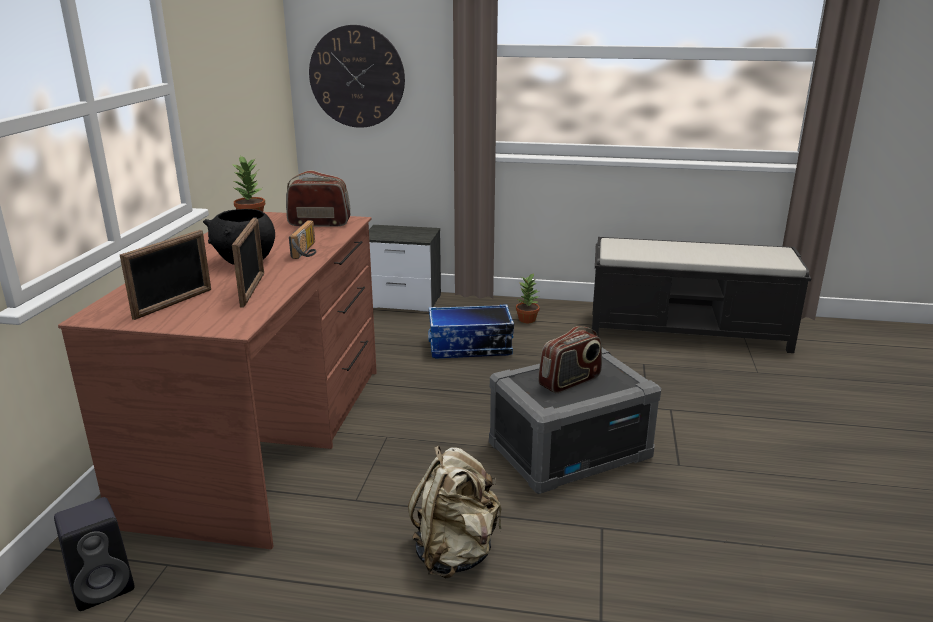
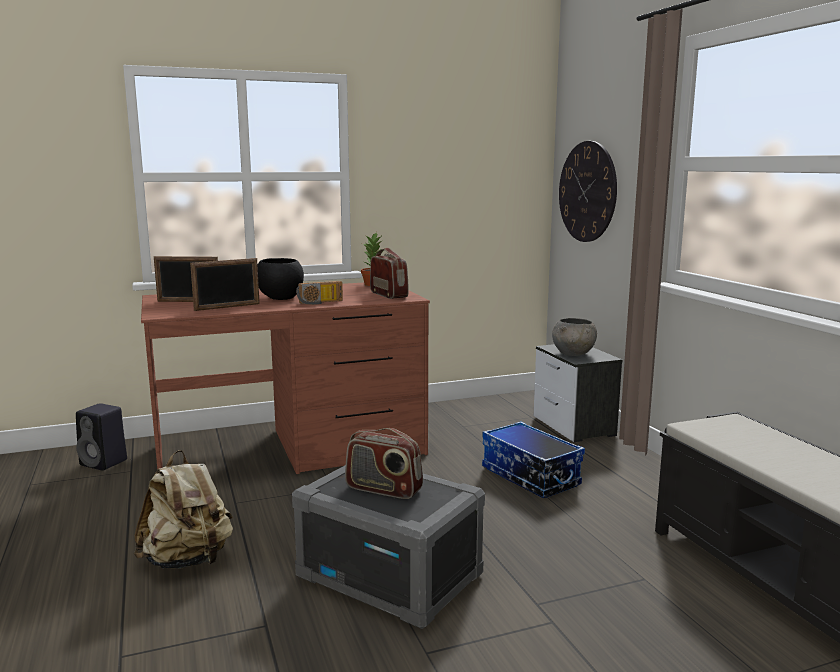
camera: 60 degrees right, 10 degrees down
(403, 235) = (573, 354): none -> grey bowl
(527, 320) = (637, 487): potted plant -> none

